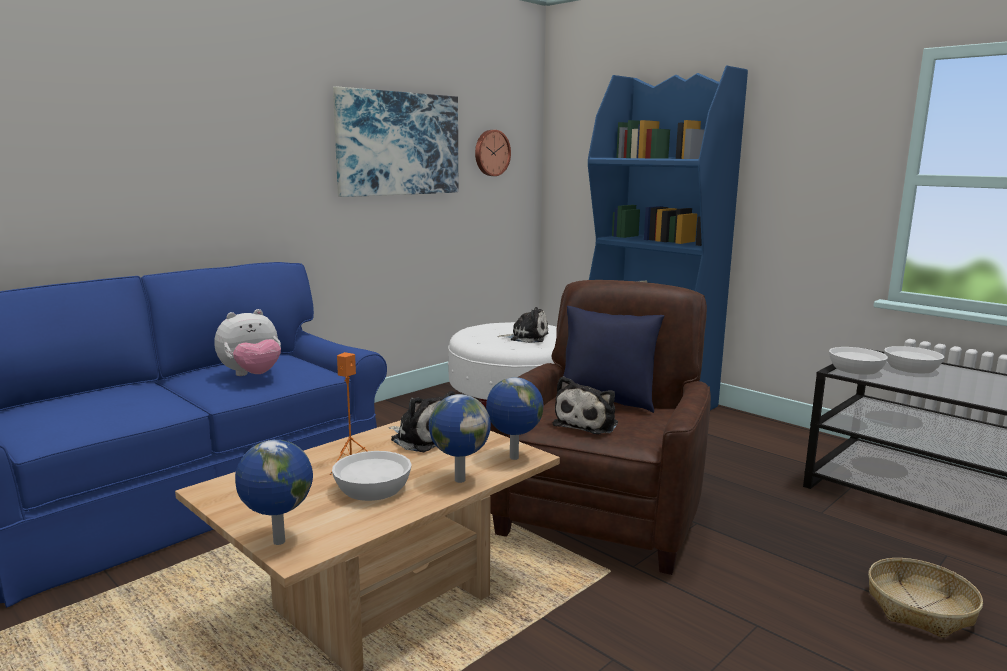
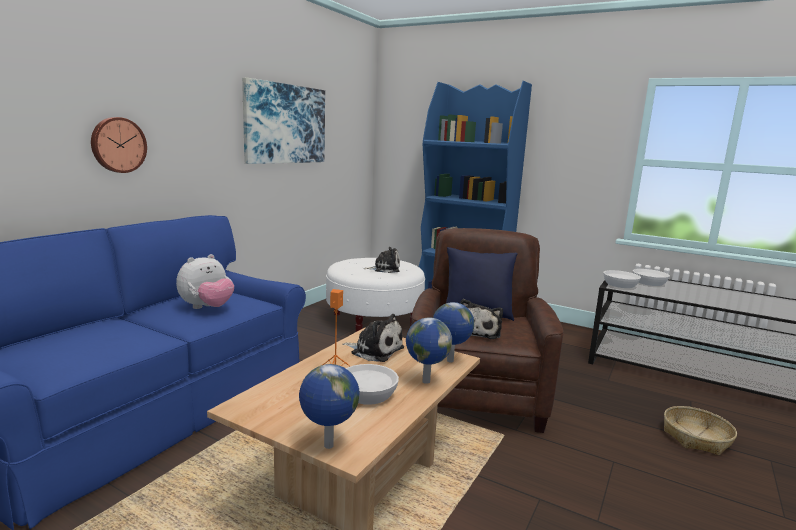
camera: 15 degrees left, 0 degrees up
(491, 153) = (344, 133): wall clock -> wall clock (118, 145)

